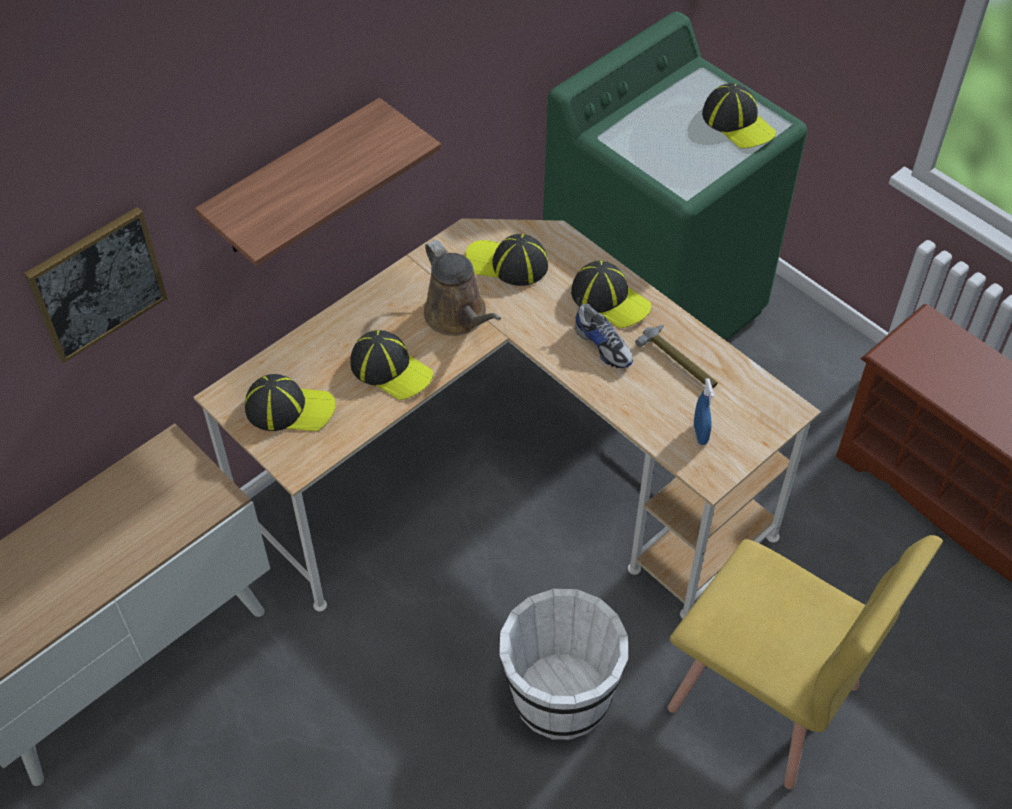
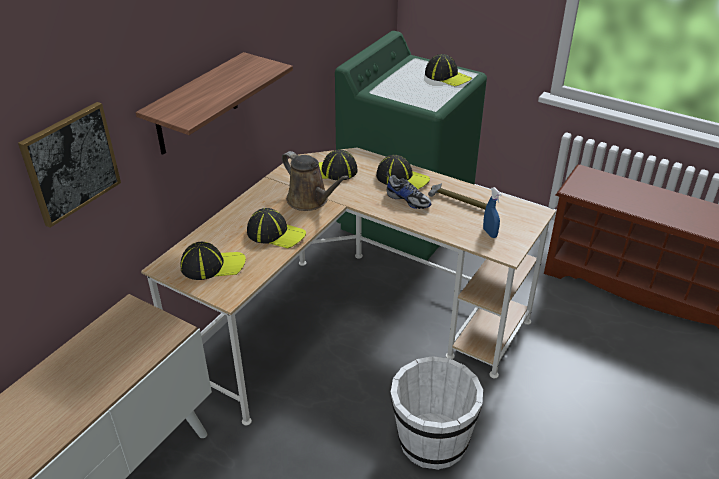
camera: 15 degrees left, 15 degrees down
(764, 699) = (564, 413): yellow chair -> none

